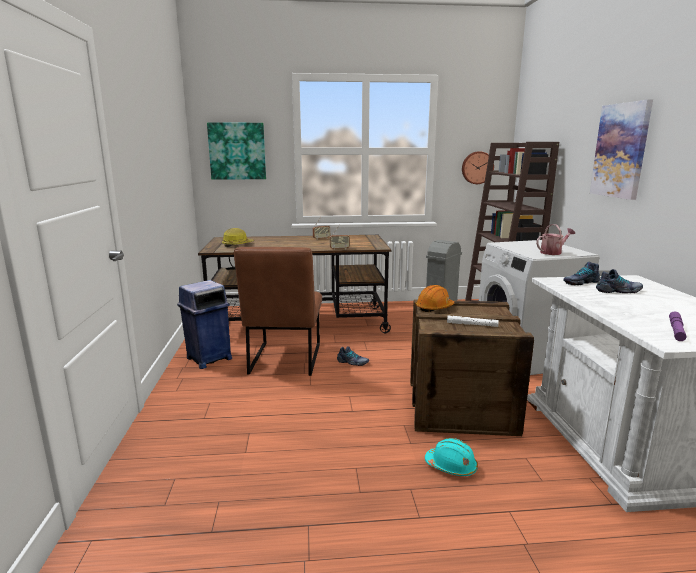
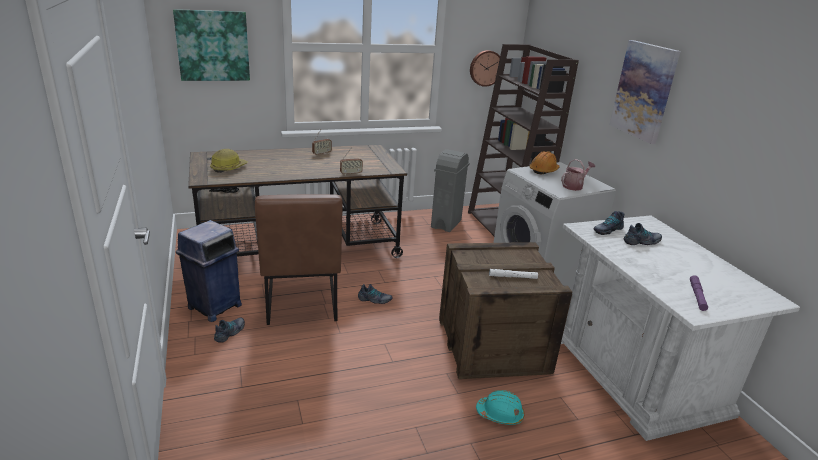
camera: 15 degrees left, 10 degrees up
(213, 377) = (230, 332): none -> shoe
(434, 308) = (470, 254): orange hard hat -> orange hard hat (543, 170)

